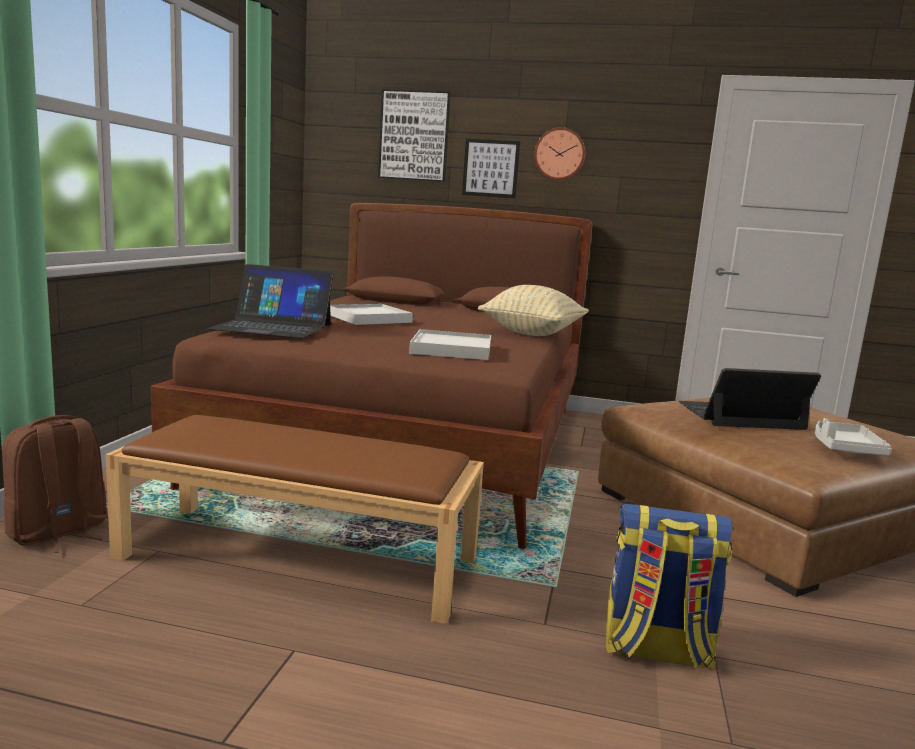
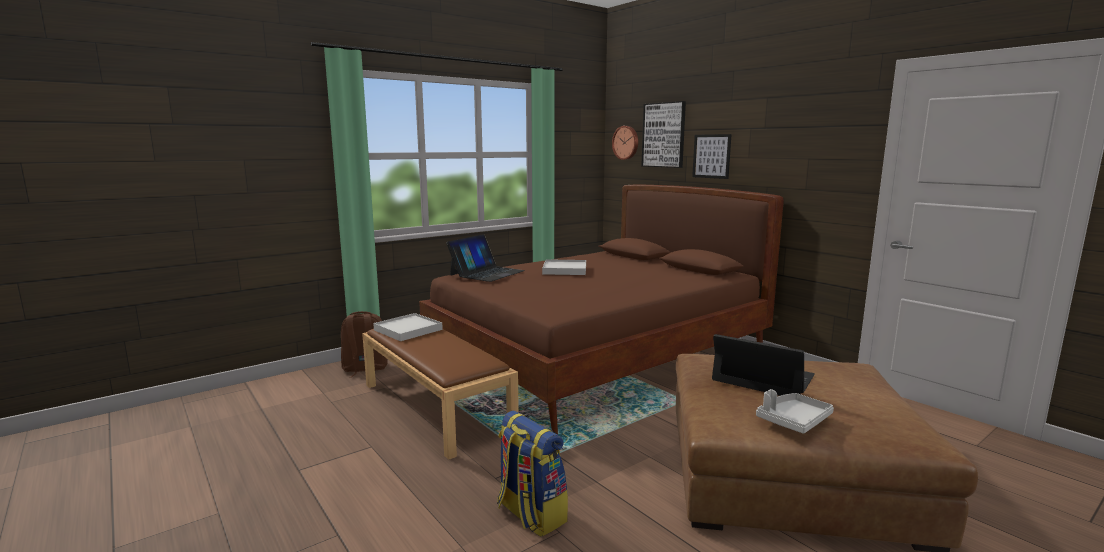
camera: 40 degrees right, 0 degrees up
(272, 327) = (487, 273): laptop -> laptop turned 105 degrees counterclockwise
(451, 349) = (557, 297): white tray -> white tray (408, 330)
(532, 333) = (661, 289): beige pillow -> none
(560, 154) = (759, 142): wall clock -> wall clock (626, 142)

